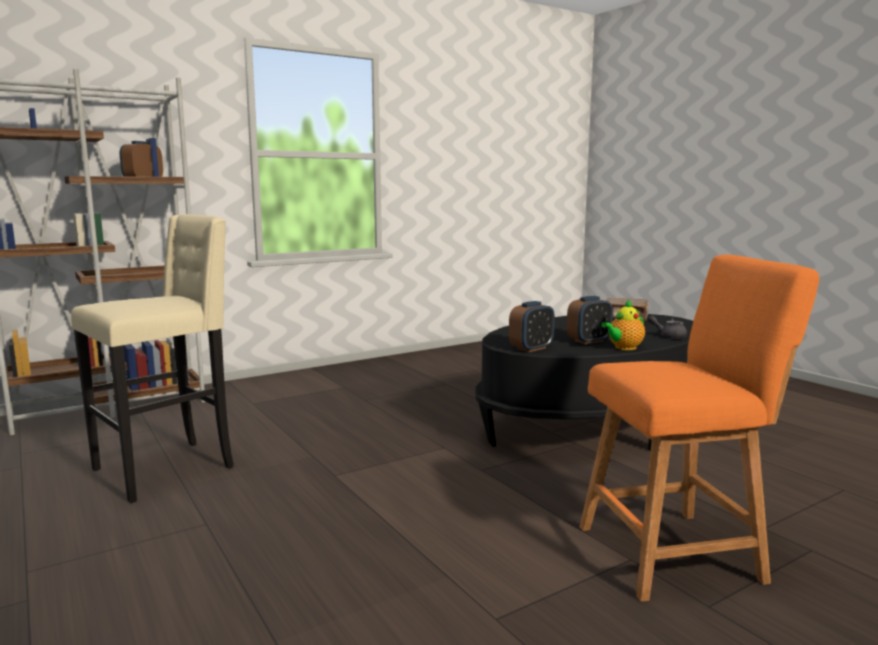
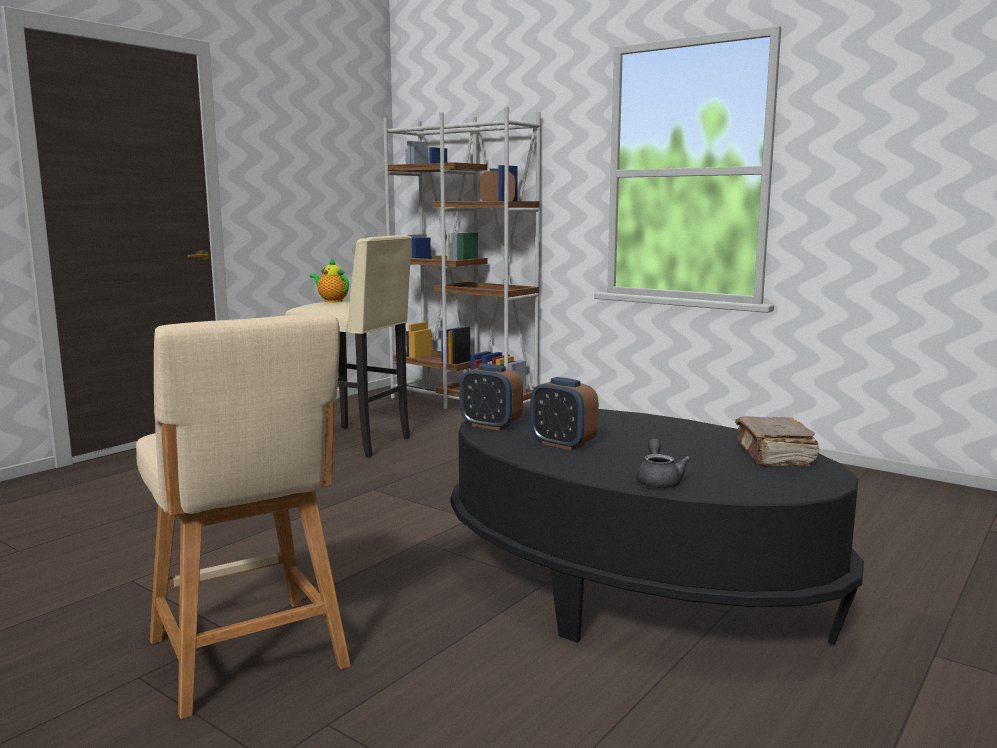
camera: 70 degrees right, 0 degrees up
(623, 348) = (541, 460): teapot -> teapot (331, 301)
(676, 552) = (250, 658): orange stool -> beige stool

